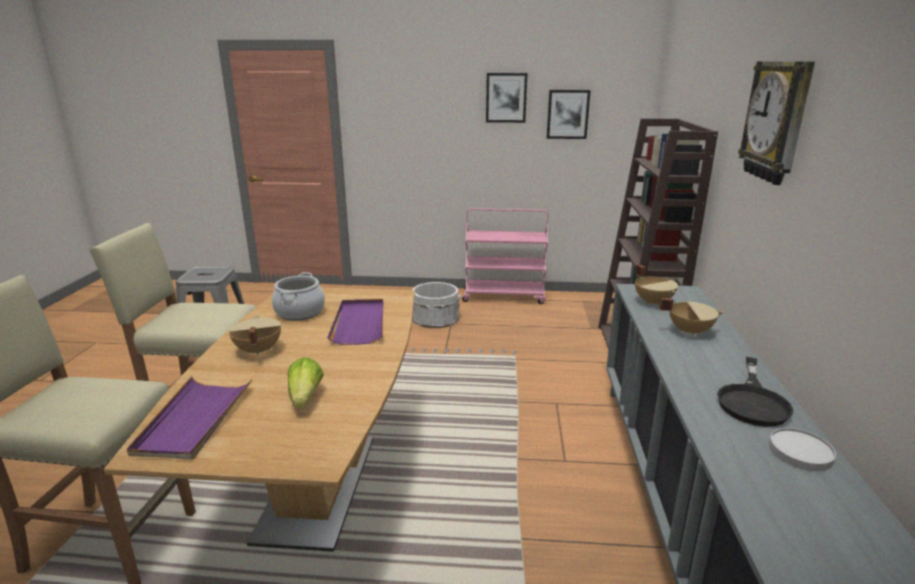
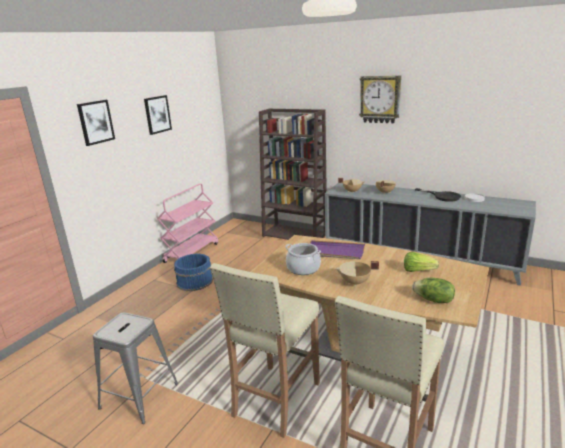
camera: 65 degrees left, 0 degrees up
(194, 420) = (433, 300): purple tray -> lettuce
(435, 317) = (194, 281): white bucket -> blue bucket
(567, 114) = (188, 118): picture -> picture (95, 122)

